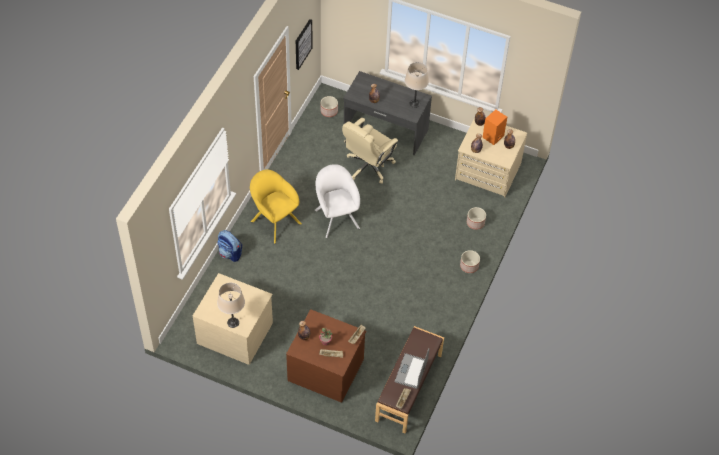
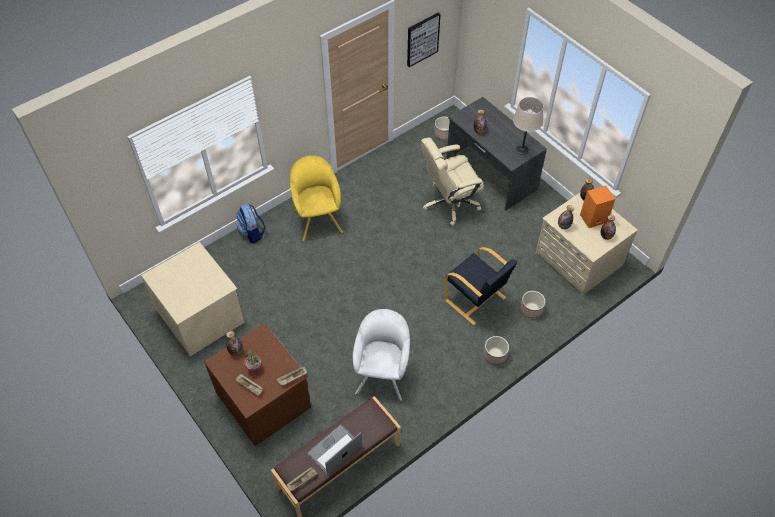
camera: 30 degrees right, 0 degrees up
(233, 322) = (175, 301): beige table lamp -> none
(336, 217) = (382, 240): white armchair -> white armchair (382, 373)
(432, 232) = (475, 300): none -> black armchair

